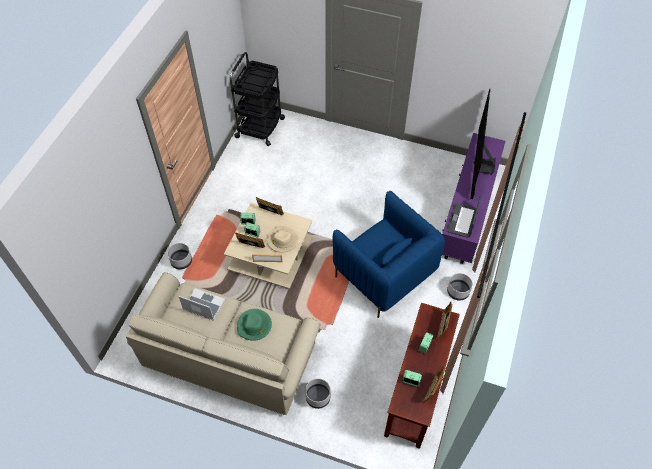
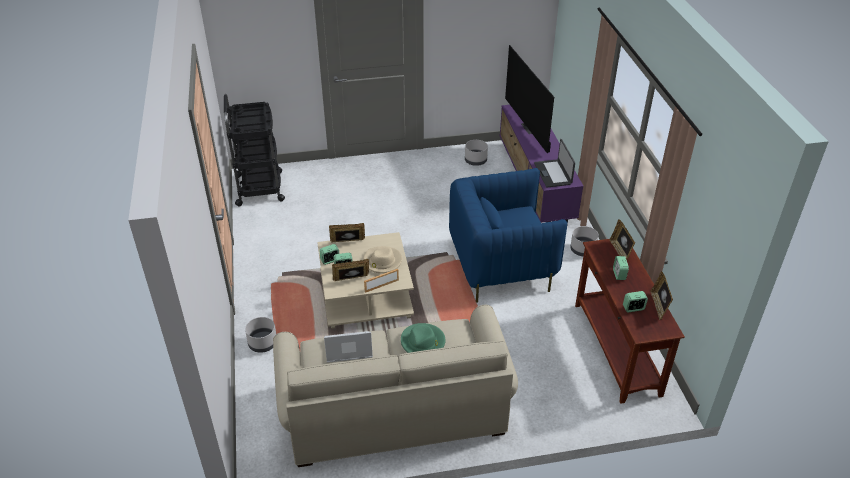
camera: 30 degrees left, 15 degrees down
(317, 397) = (525, 402): grey planter -> grey planter (475, 161)
(384, 273) = (500, 263): blue armchair -> blue armchair turned 150 degrees clockwise

